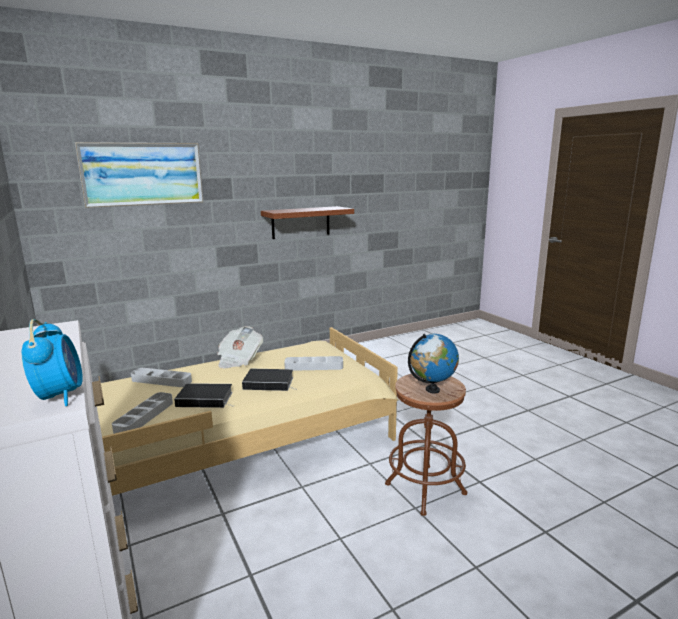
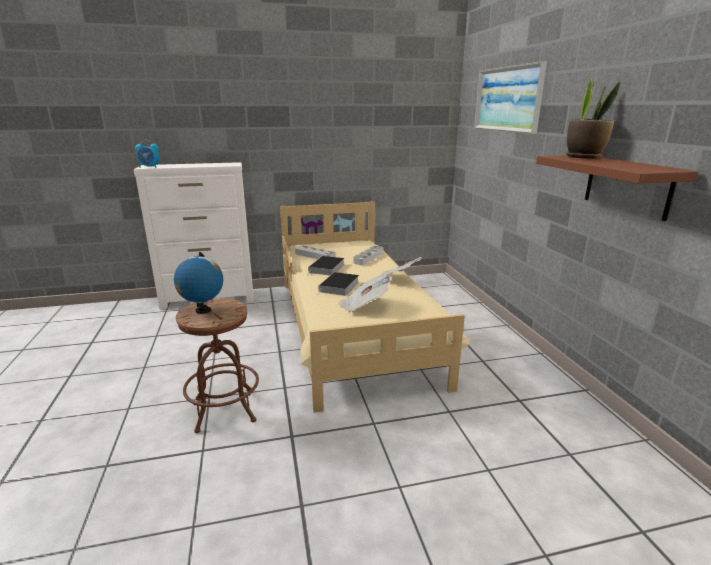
camera: 105 degrees right, 5 degrees up
(281, 210) = (584, 157): none -> potted plant
(314, 366) = (364, 306): grey tray -> newspaper

